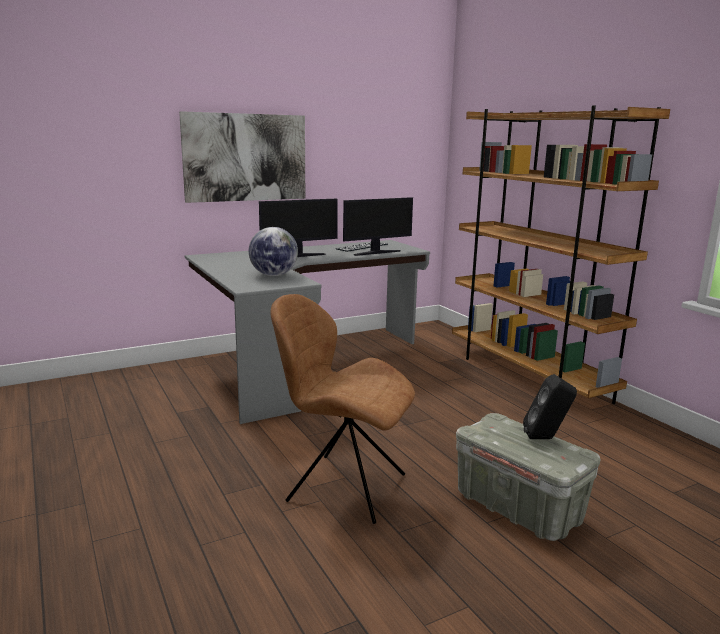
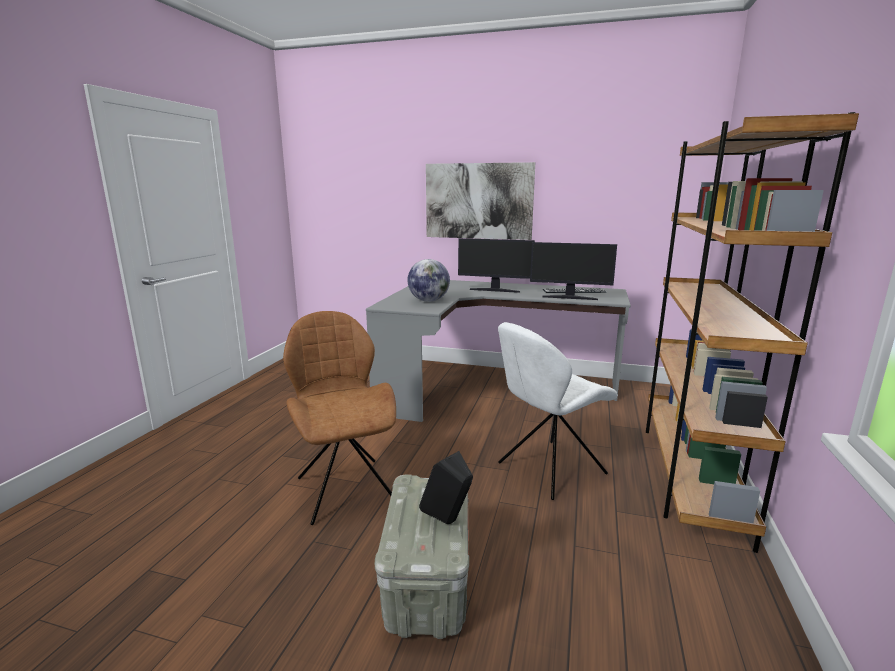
camera: 45 degrees right, 0 degrees up
(455, 406) = (548, 469): none -> white chair

